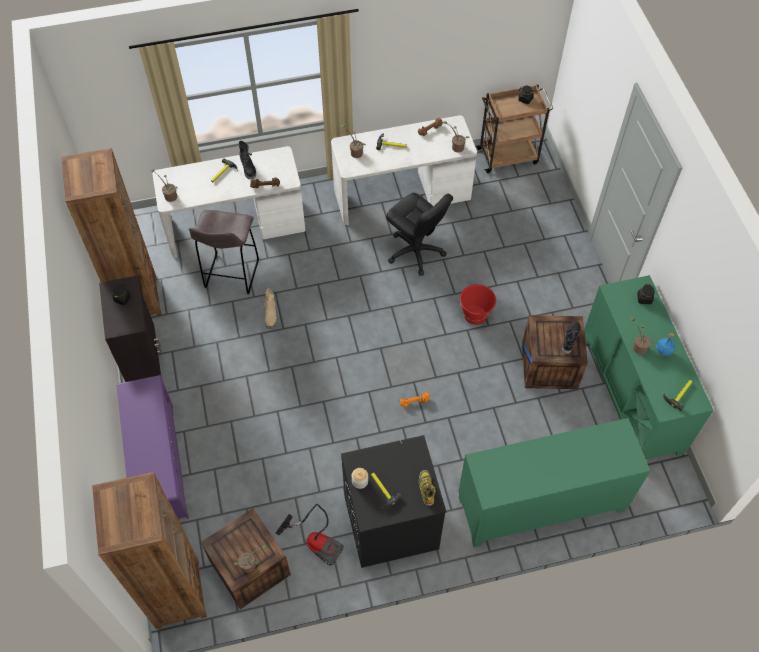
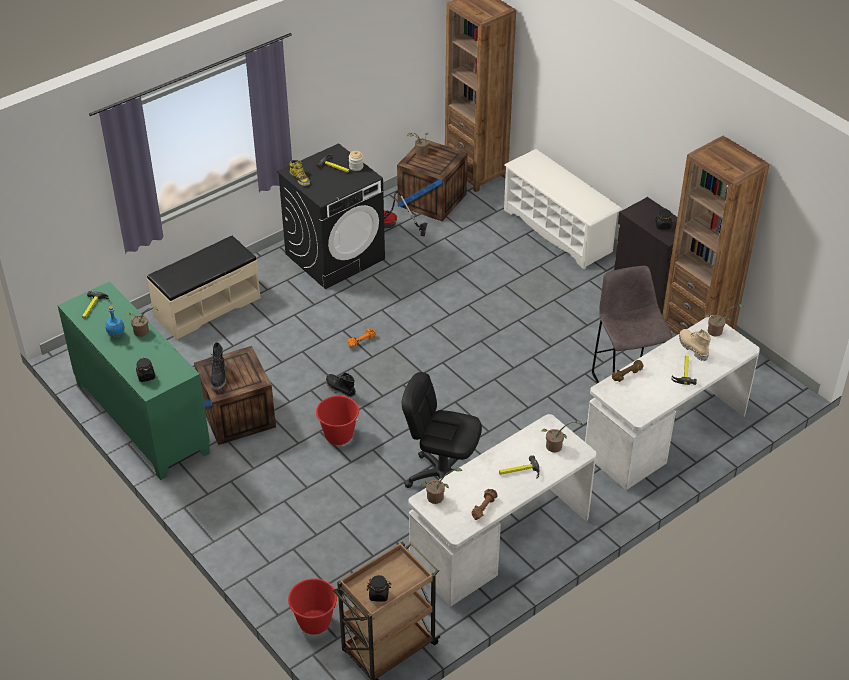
camera: 155 degrees right, 15 degrees down
(158, 464) = (558, 231): purple shoe rack -> white shoe rack
(248, 168) = (662, 386): black boot -> black boot (340, 390)
(271, 315) = (553, 363): beige boot -> beige boot (692, 348)
(541, 505) = (207, 306): green cabinet -> beige bench
(548, 186) = (314, 622): none -> red bucket

